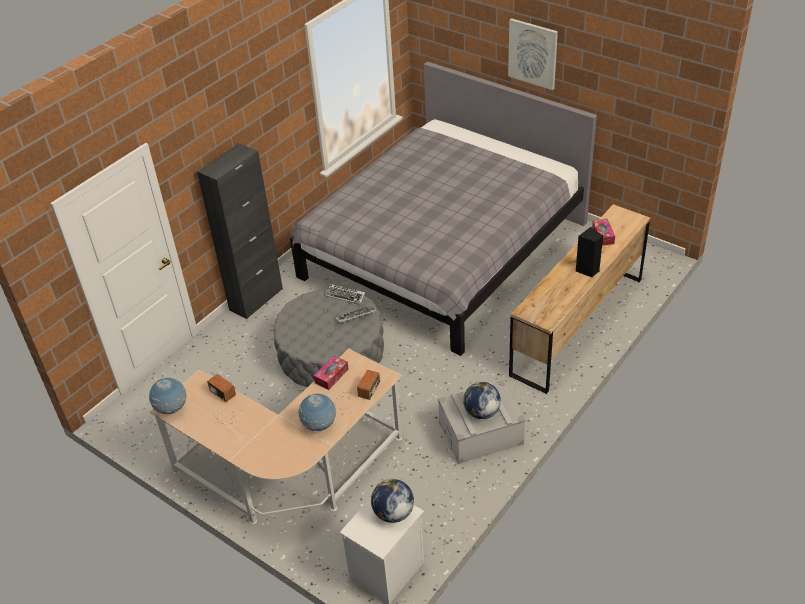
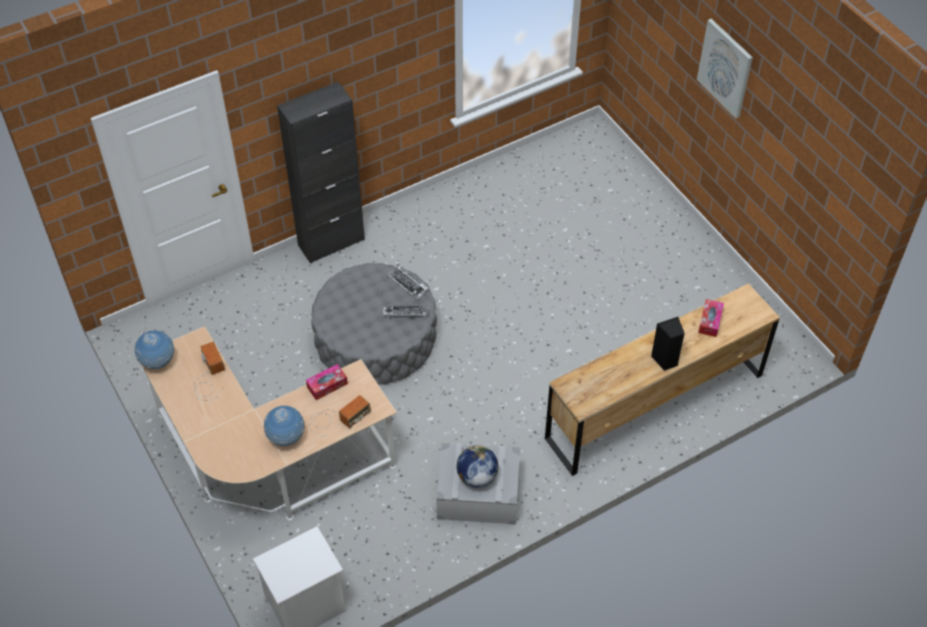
camera: 20 degrees right, 10 degrees up
(393, 513) = (312, 560): globe -> none
(442, 250) = (560, 253): grey bed -> none

